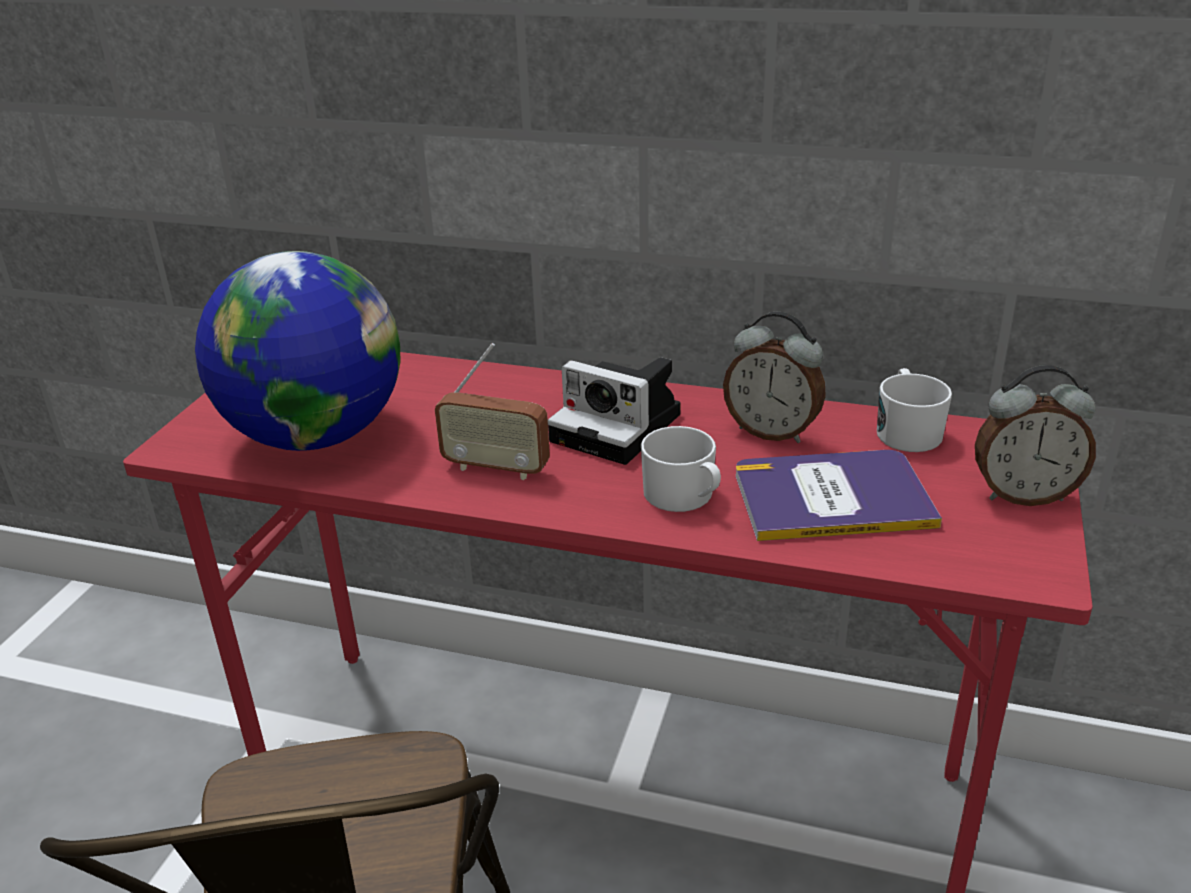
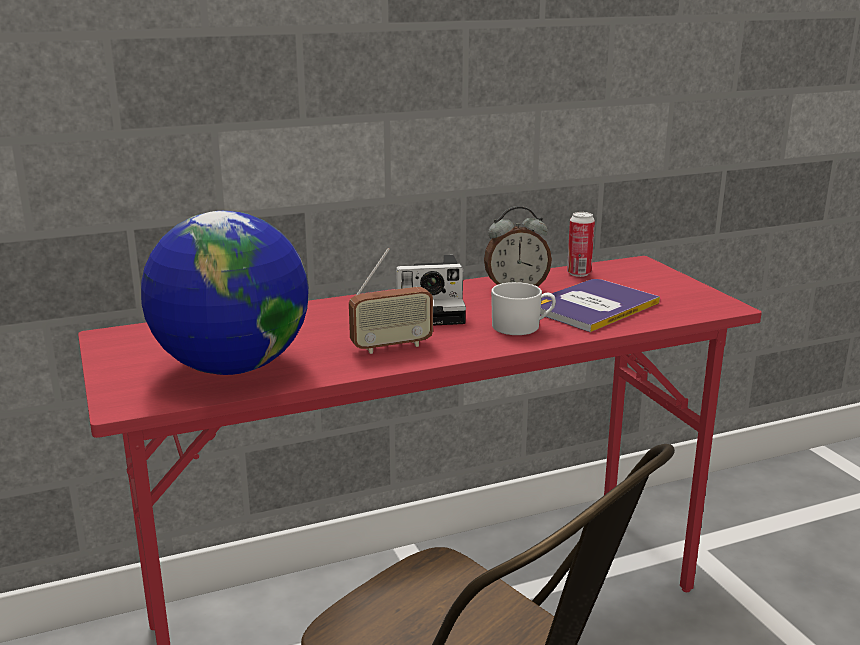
camera: 40 degrees left, 10 degrees down
(907, 430) = (579, 273): white mug -> can
(1023, 495) = (670, 282): alarm clock -> none

